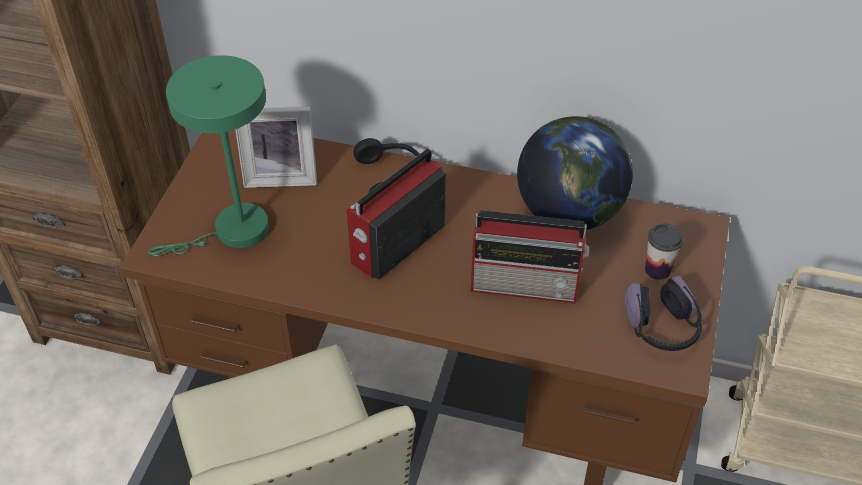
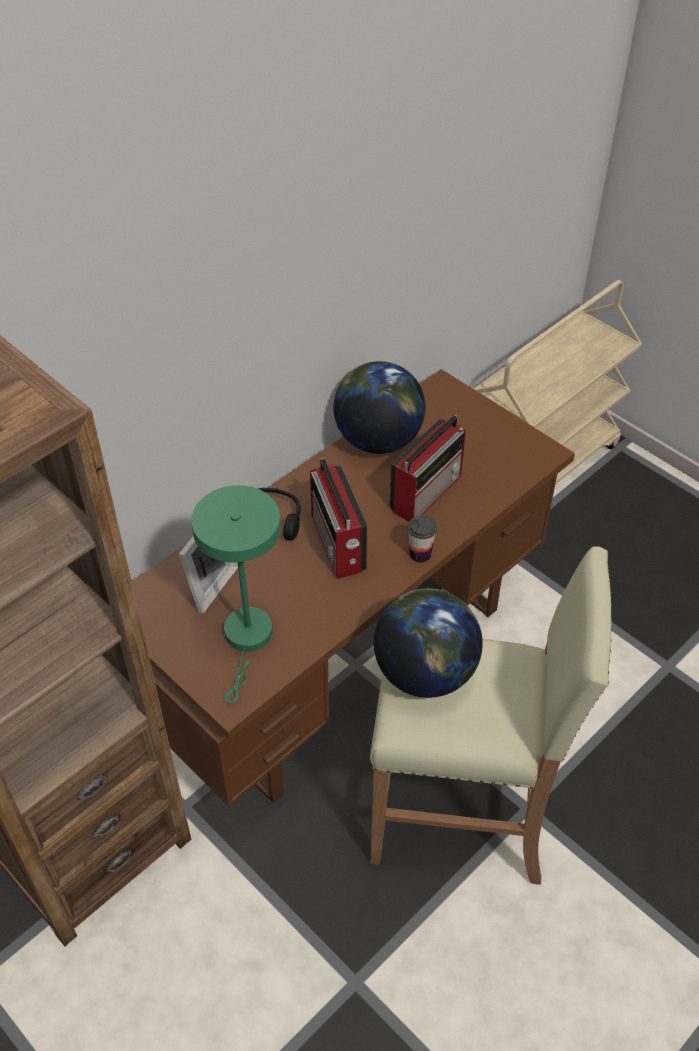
camera: 60 degrees left, 0 degrees up
(287, 394) = (425, 672): none -> globe
(657, 270) = (460, 423): cup -> cup (420, 554)
(661, 328) = (509, 445): headphones -> none

